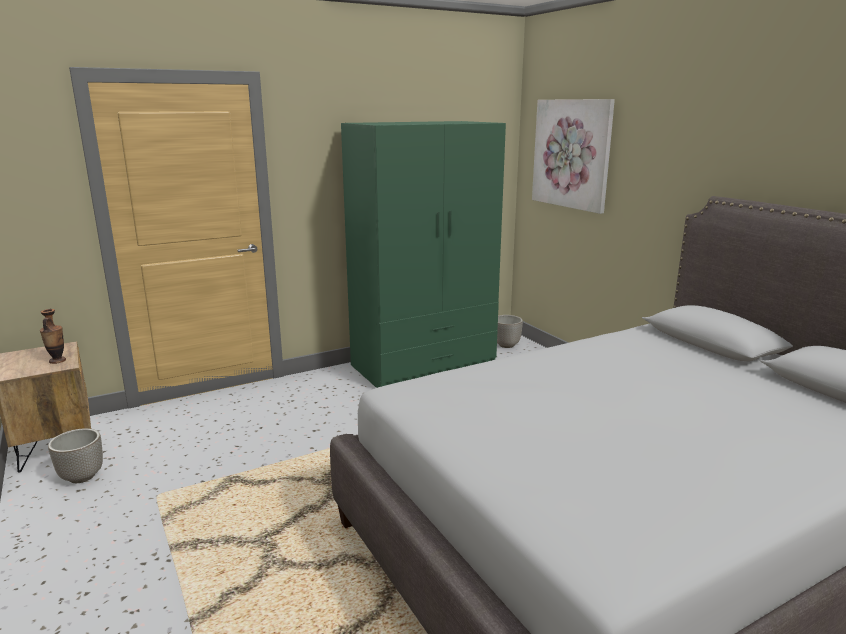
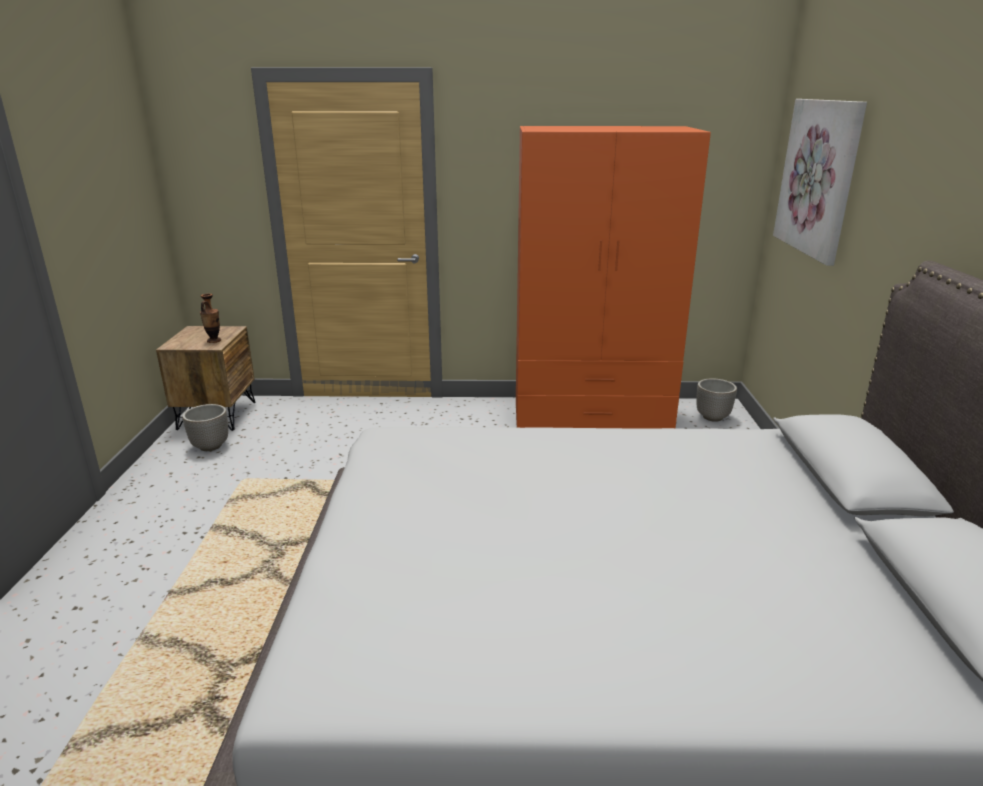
camera: 30 degrees right, 5 degrees up
(424, 365) = (591, 418): green wardrobe -> orange wardrobe

